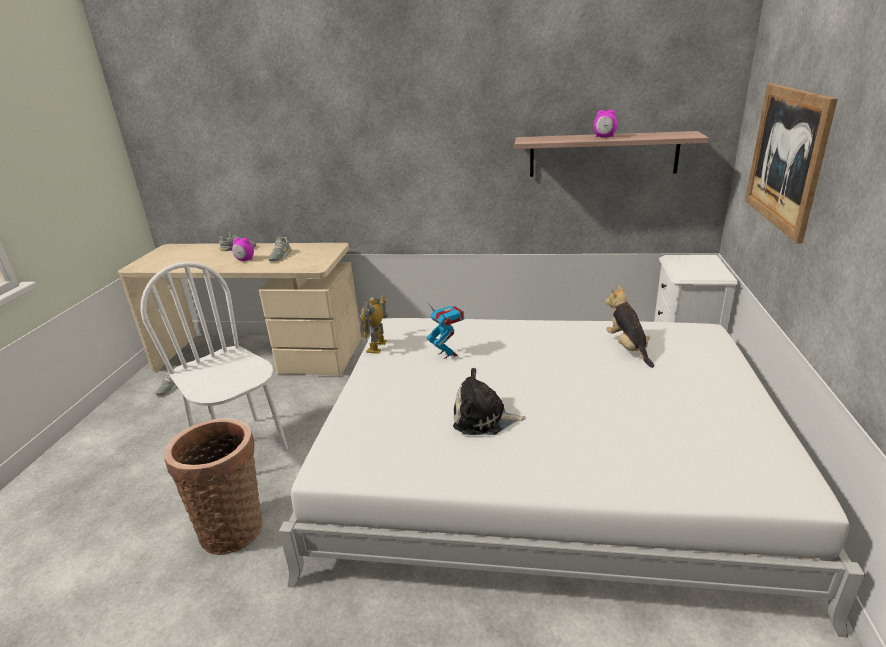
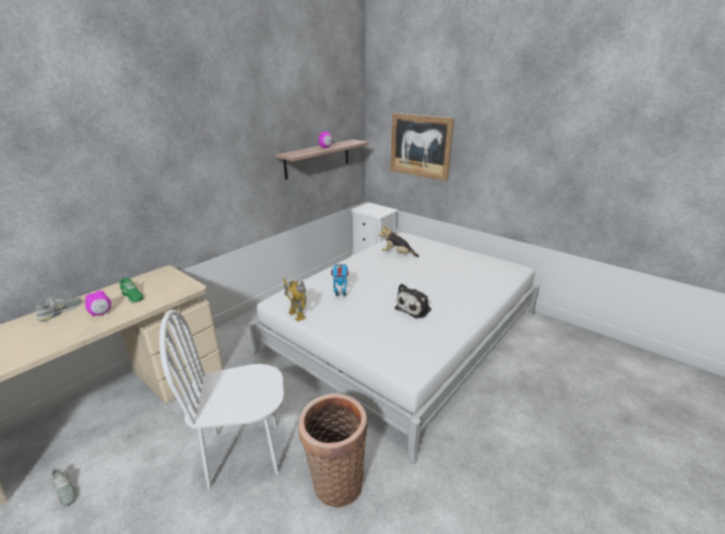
camera: 60 degrees left, 0 degrees up
(280, 256) = (132, 296): grey shoe -> green shoe

